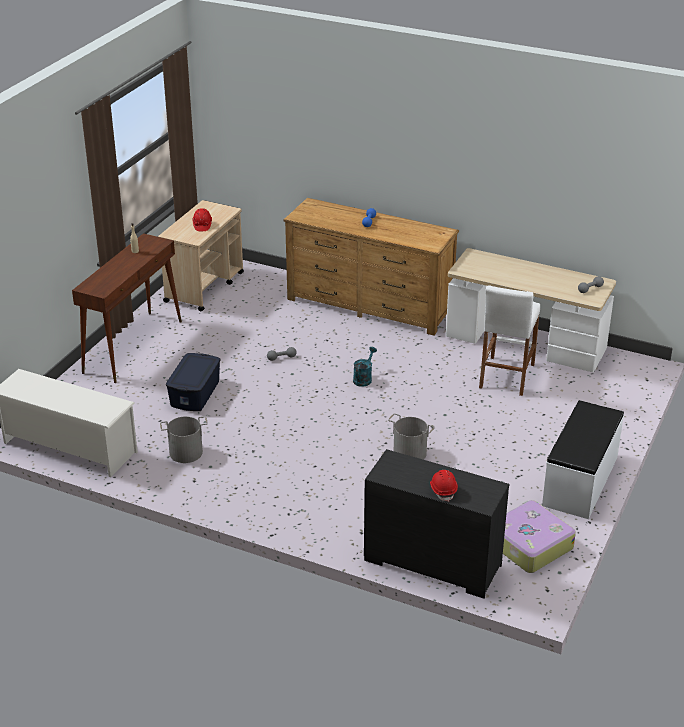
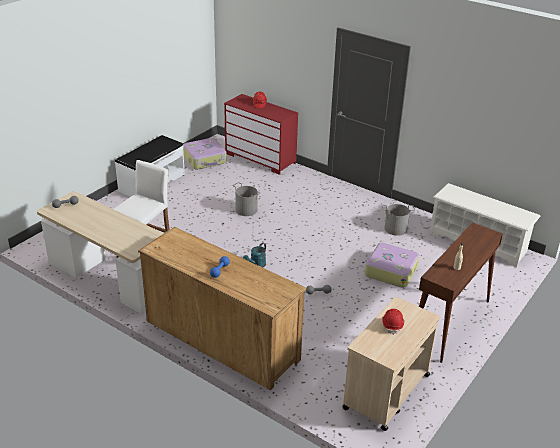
camera: 170 degrees left, 0 degrees up
(195, 393) = (391, 270): blue storage box -> suitcase
(431, 563) = (260, 158): black dresser -> red dresser

